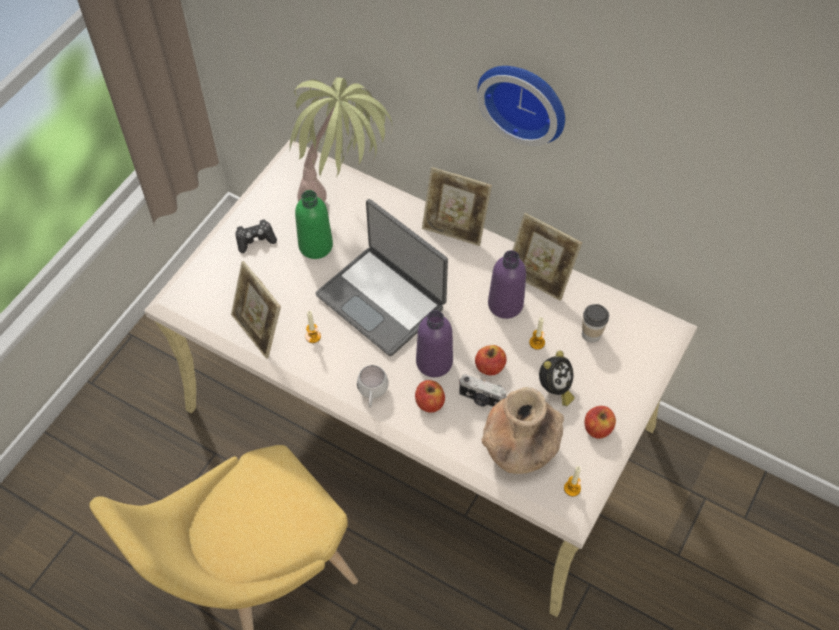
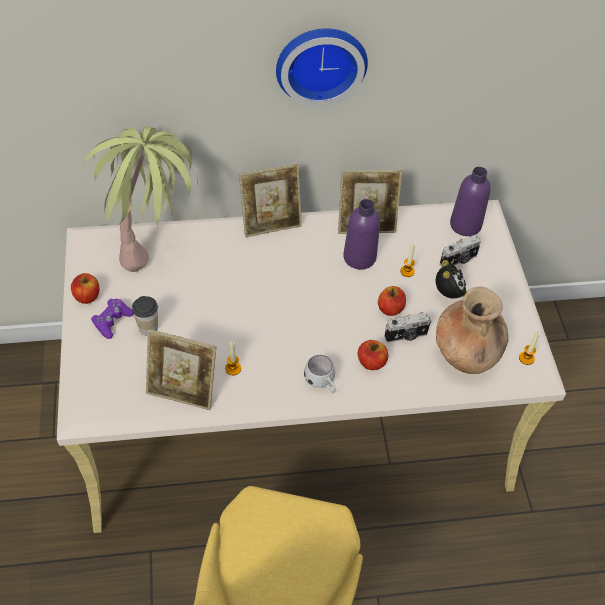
camera: 40 degrees left, 5 degrees down
(255, 240) = (112, 321): black game controller -> purple game controller
(315, 245) = (169, 297): green bottle -> none
(382, 300) = (264, 308): laptop -> none
(434, 362) = (346, 330): purple bottle -> purple bottle (465, 225)
(591, 334) = (438, 243): cup -> cup (148, 328)
(596, 361) = (459, 260): none -> camera
(597, 428) = (503, 305): apple -> apple (87, 296)

